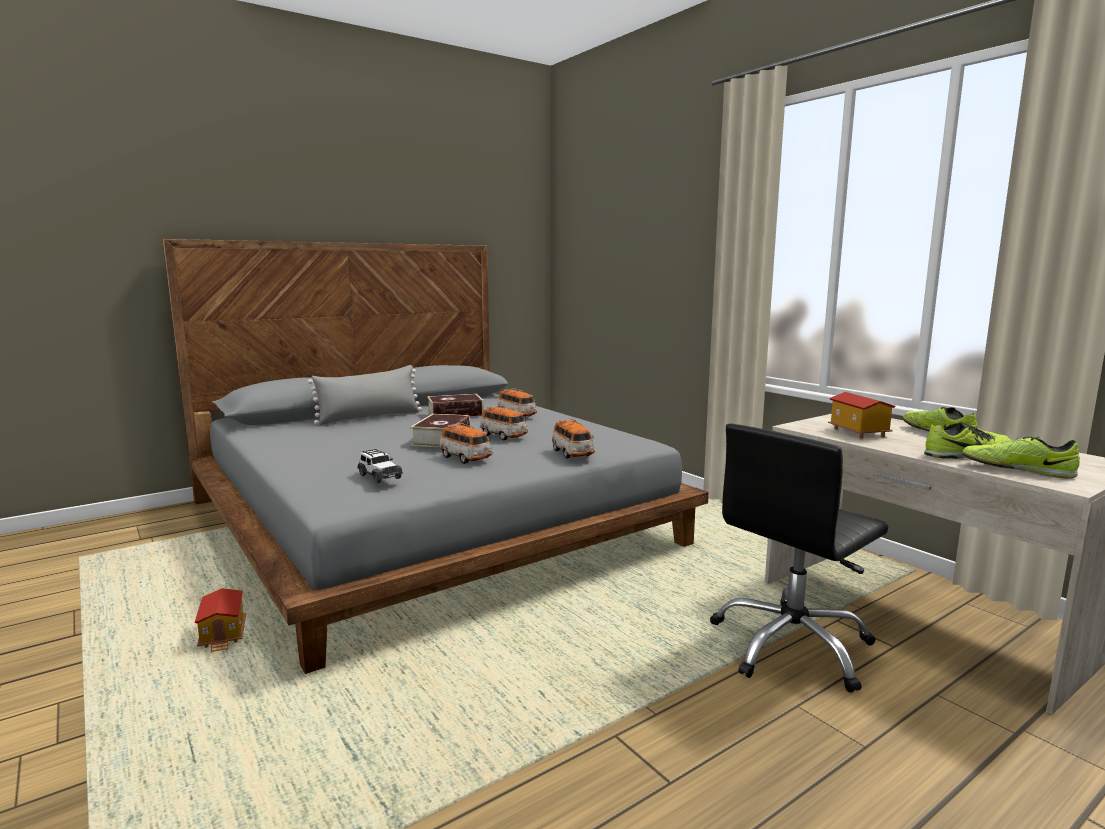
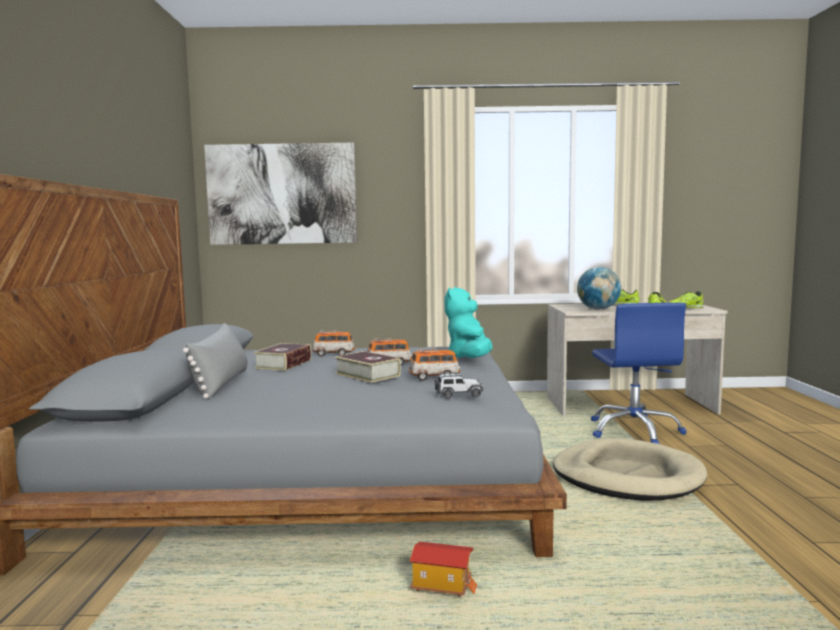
camera: 55 degrees left, 5 degrees down
(572, 453) = (470, 359): toy car -> turquoise plush toy
(588, 675) = (627, 476): none -> beige dog bed
(604, 235) = (282, 194): none -> picture
(792, 646) = (634, 431): black office chair -> blue office chair
(857, 432) = (598, 309): toy house -> globe

